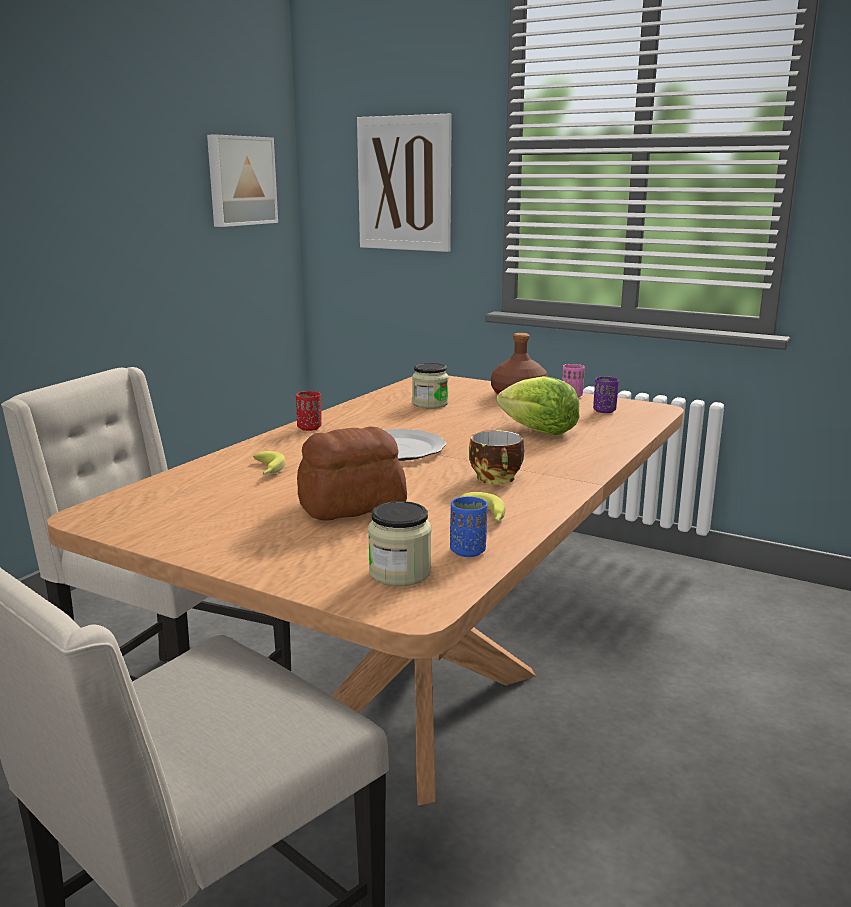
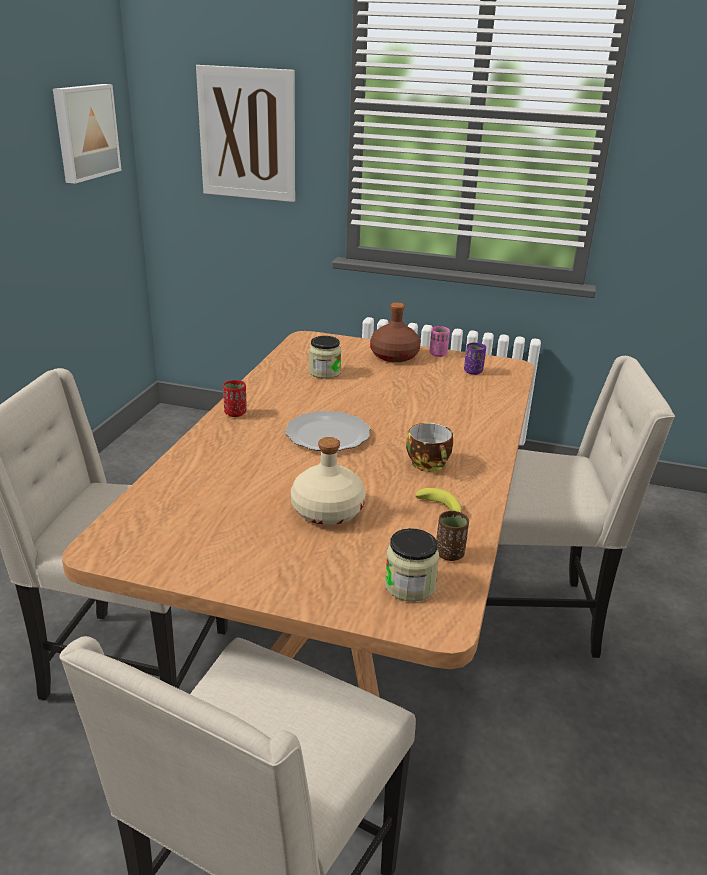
camera: 15 degrees left, 10 degrees up
(267, 470) = (229, 473): banana -> none
(350, 506) = (326, 510): bread -> beige bottle
(468, 551) = (449, 554): blue cup -> brown cup
(538, 431) = (432, 401): lettuce -> none
(659, 718) = (526, 614): none -> beige chair

